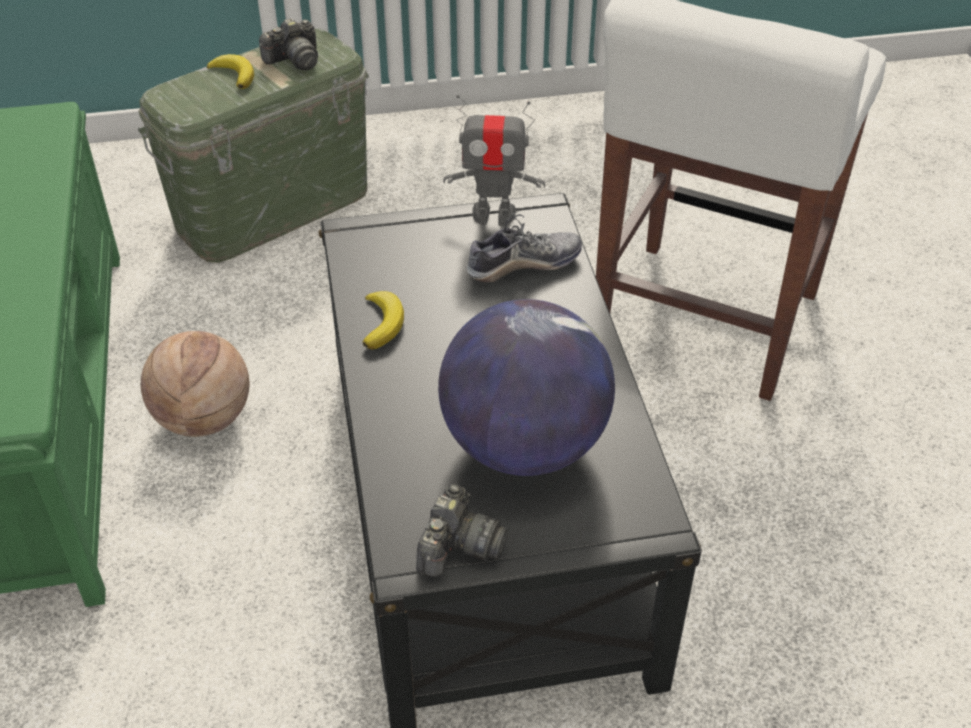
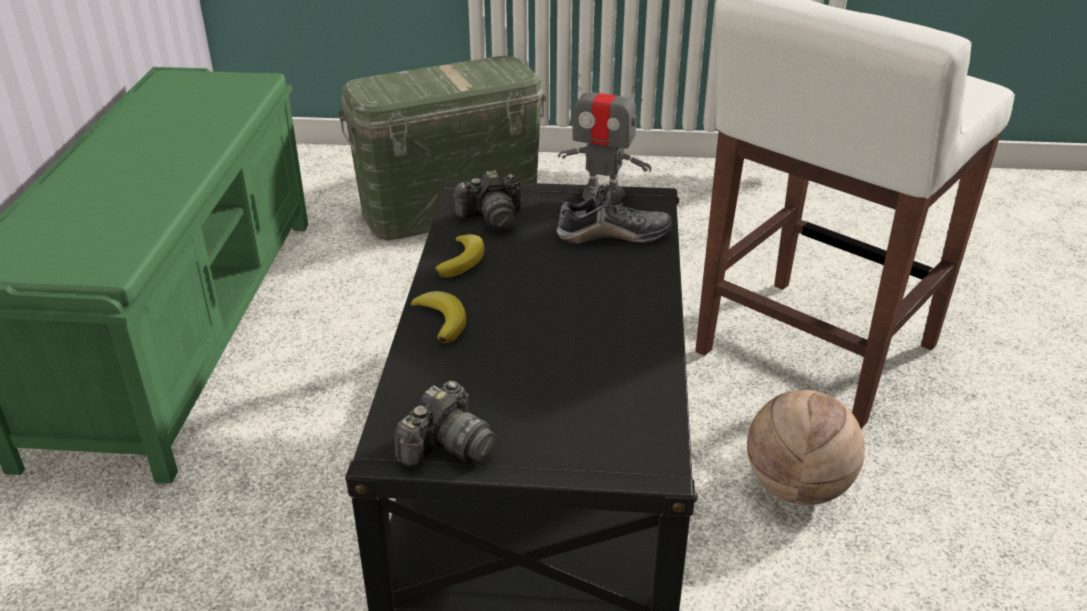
camera: 15 degrees right, 10 degrees down
(204, 419) = (322, 354): basketball -> basketball (797, 487)
(234, 74) = (426, 78): banana -> banana (442, 320)
(294, 60) = (481, 74): camera -> camera (492, 218)
(524, 445) = (550, 375): globe -> none

